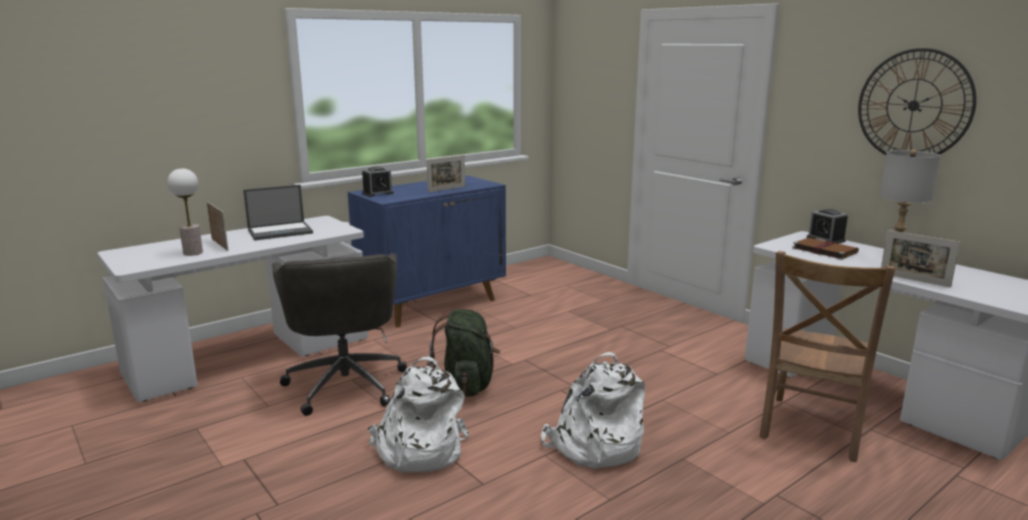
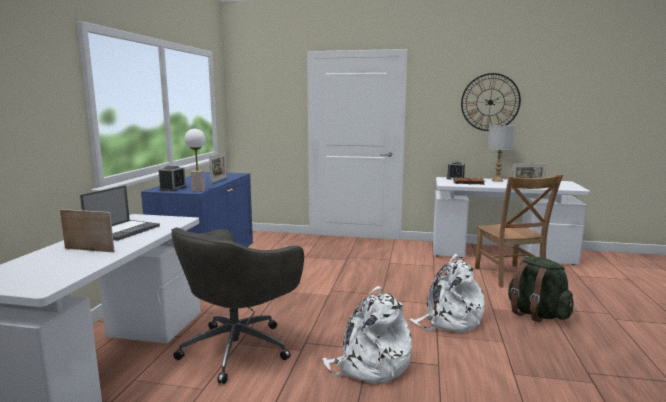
camera: 40 degrees left, 5 degrees down
(193, 253) = (80, 261): table lamp -> table lamp (198, 190)
(346, 383) = (239, 347): grey office chair -> grey office chair turned 90 degrees clockwise
(466, 385) = (325, 317): green backpack -> green backpack (536, 314)

